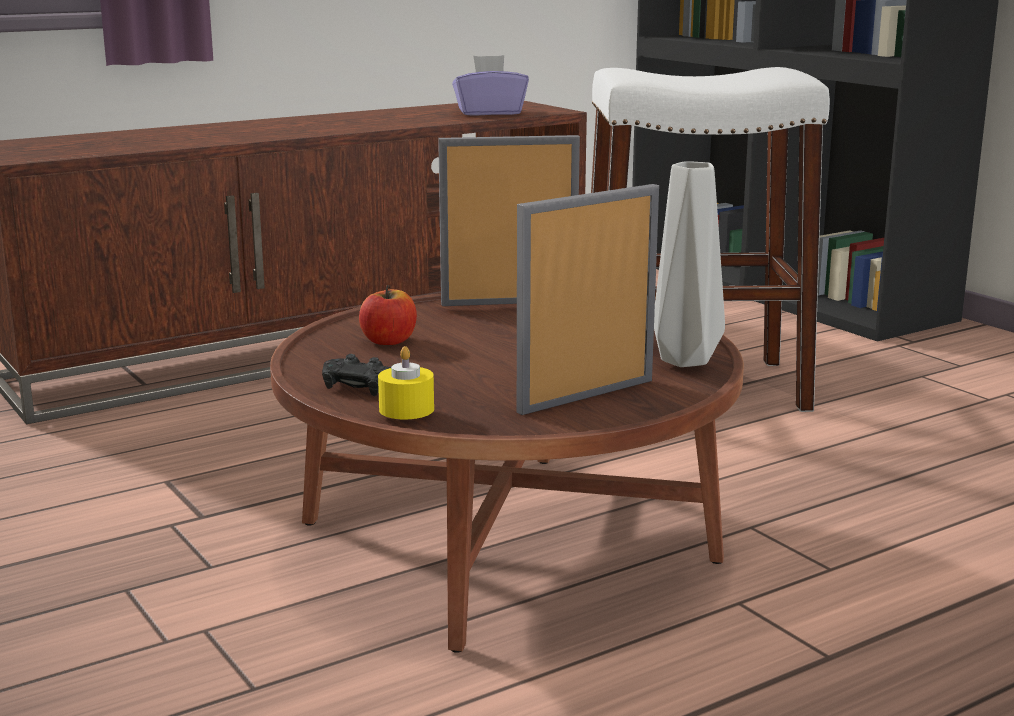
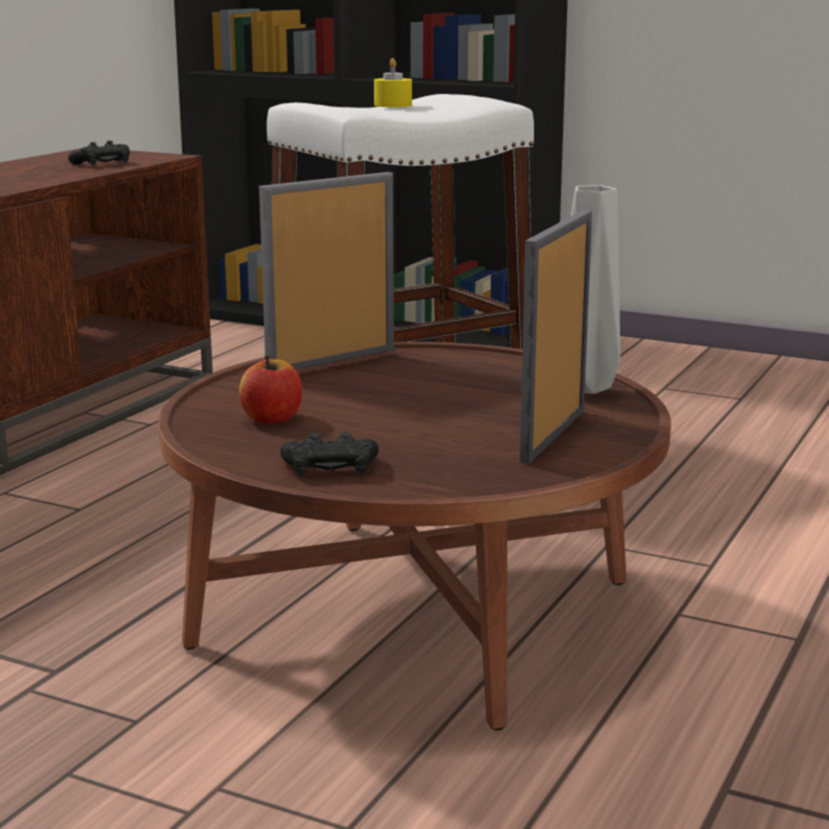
camera: 30 degrees left, 0 degrees up
(406, 409) = (422, 480): yellow candle -> yellow candle (393, 105)
(489, 113) = (102, 163): purple tissue box -> black game controller

